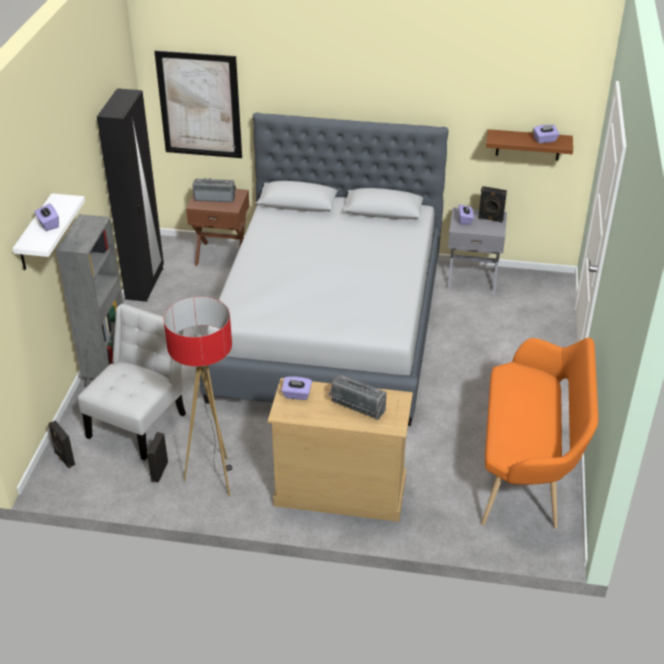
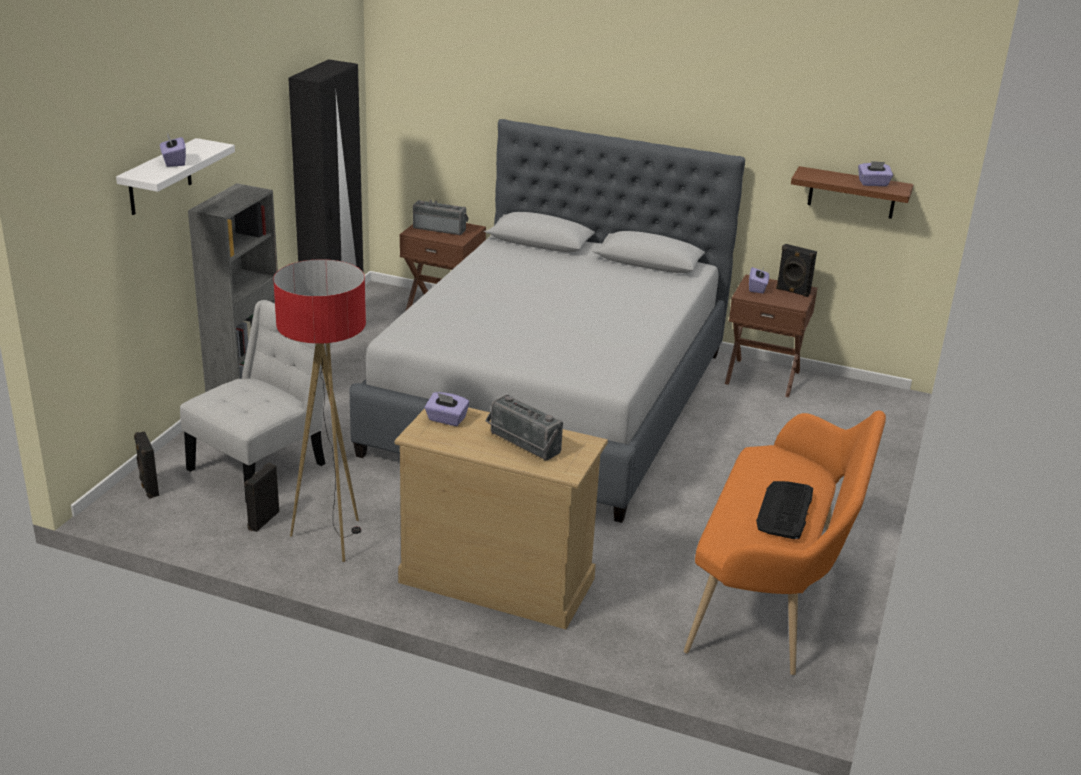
camera: 10 degrees right, 10 degrees down
(199, 105) = (436, 107): picture -> none
(472, 279) = (763, 376): grey nightstand -> brown nightstand
(535, 418) = (785, 510): none -> keyboard

